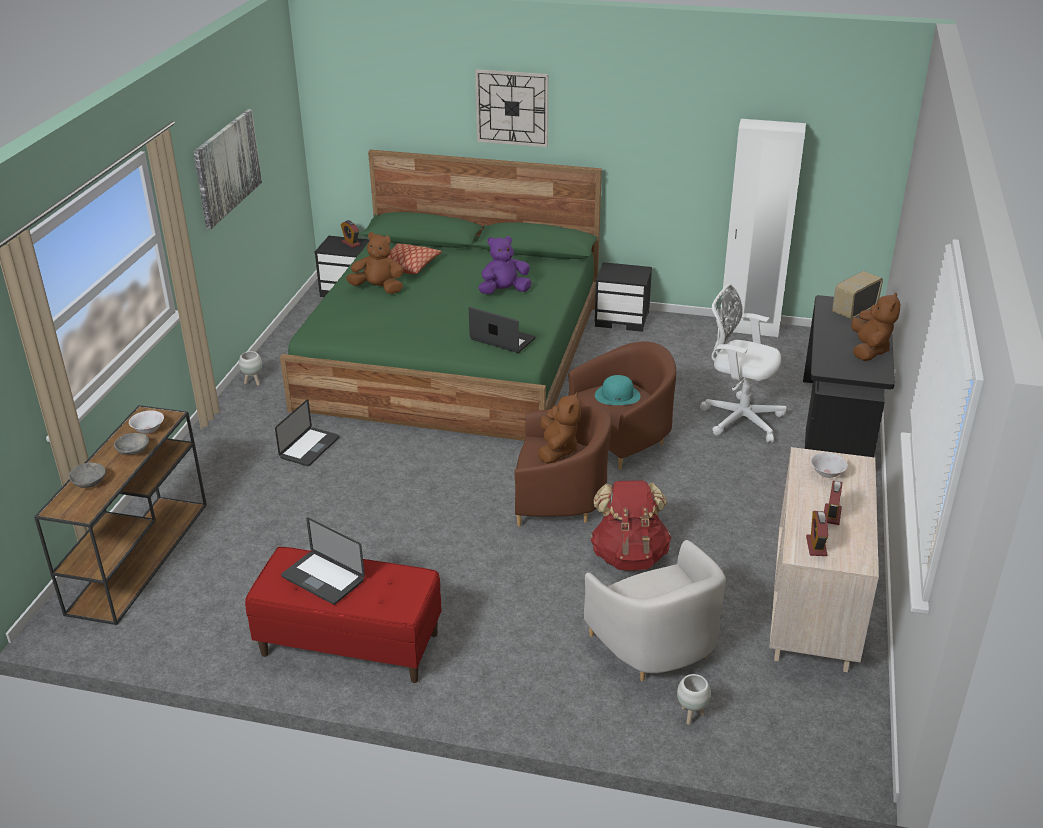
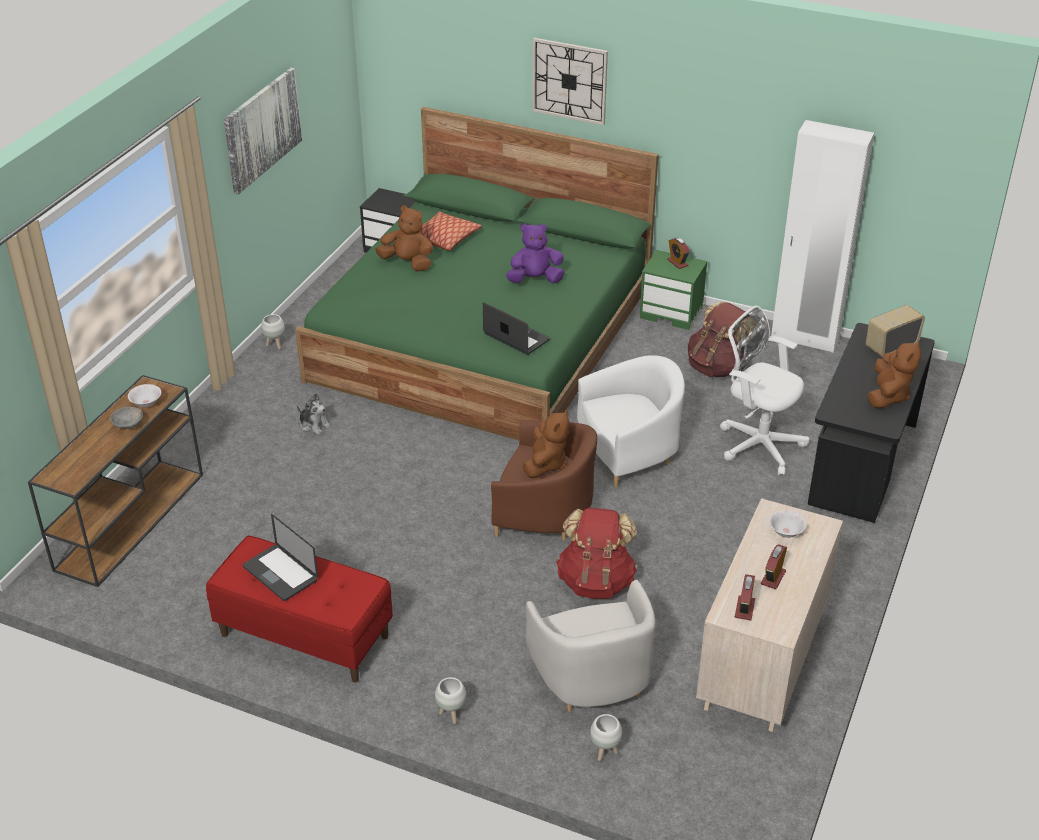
camera: 10 degrees right, 5 degrees up
(89, 483) = (82, 453): grey bowl -> none
(310, 448) = (314, 425): laptop -> plush toy
(351, 243) = (399, 200): alarm clock -> alarm clock (677, 263)
(524, 701) = (451, 715): none -> white planter
(617, 395) = (625, 409): turquoise hat -> none
(622, 319) = (672, 312): black nightstand -> green nightstand
(623, 438) = (629, 452): brown armchair -> white armchair
(679, 359) = (717, 367): none -> brown backpack

